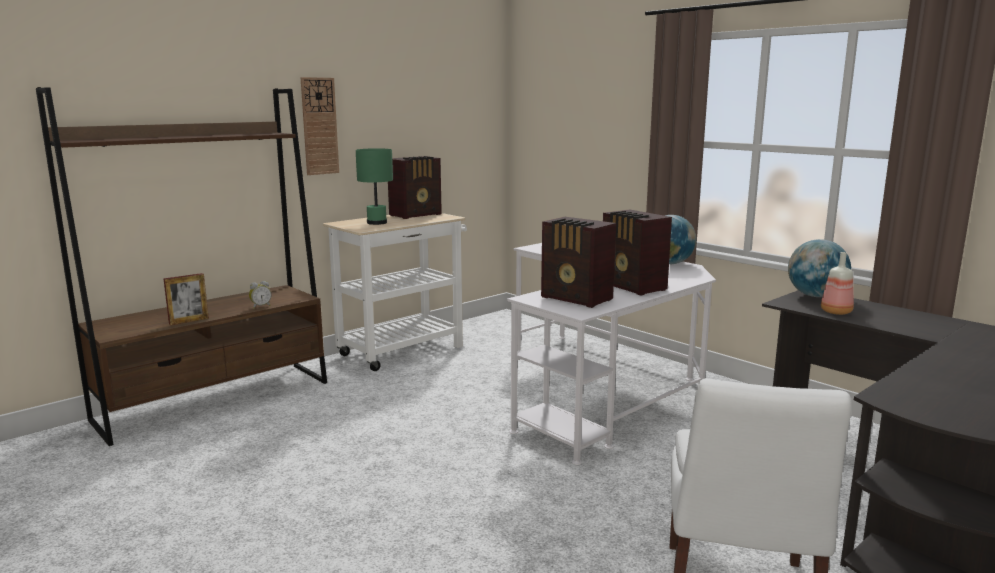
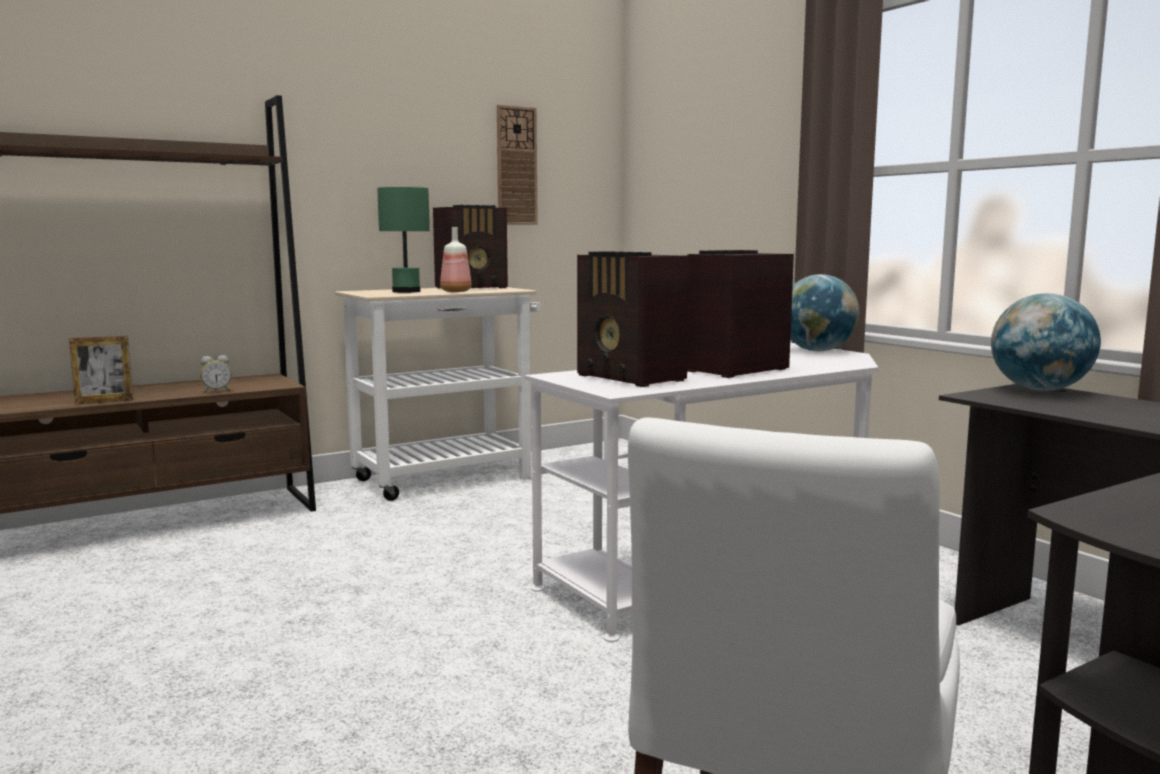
camera: 10 degrees right, 5 degrees down
(319, 126) = (335, 158): wall clock -> wall clock (516, 166)
(633, 287) = (734, 370): radio -> radio turned 75 degrees clockwise
(837, 312) = (1066, 408): bottle -> bottle (456, 291)

